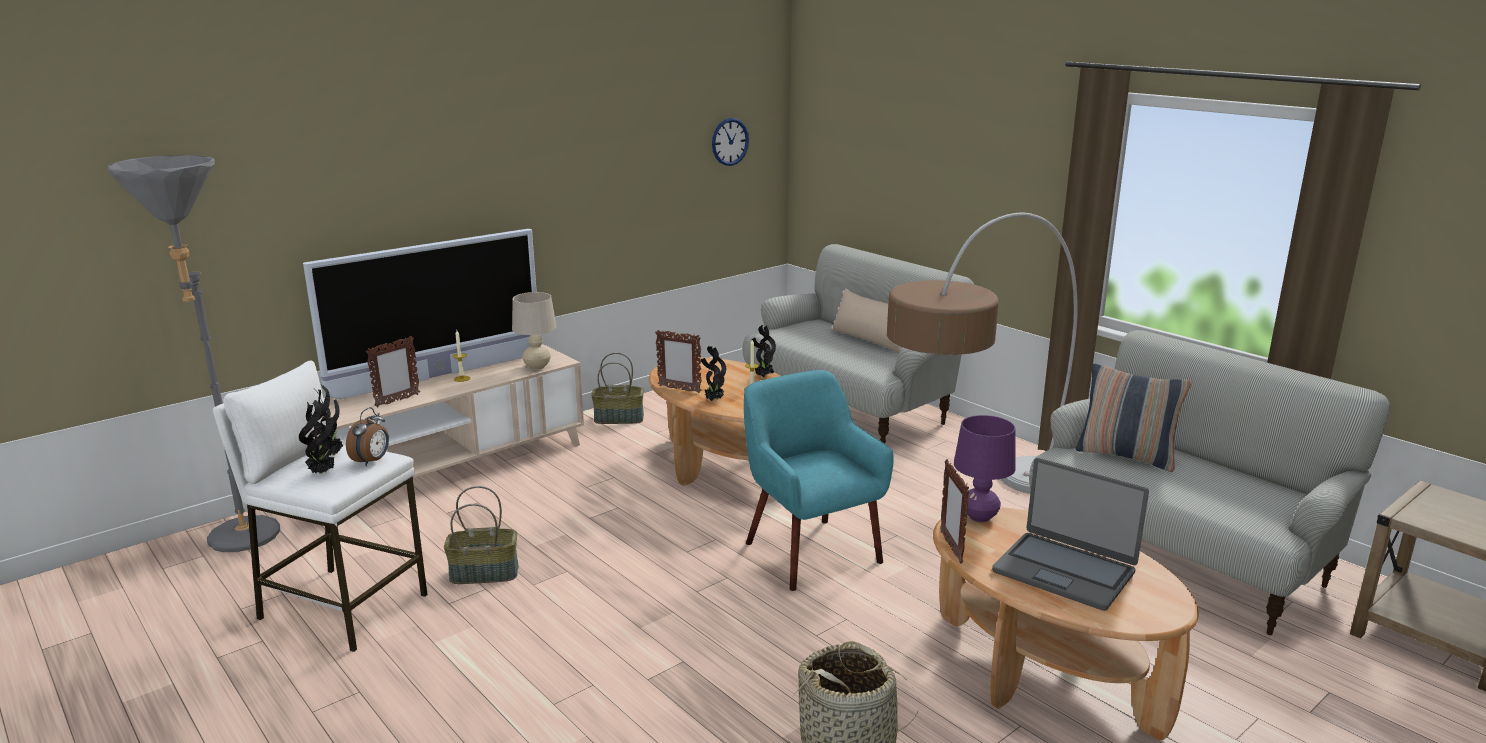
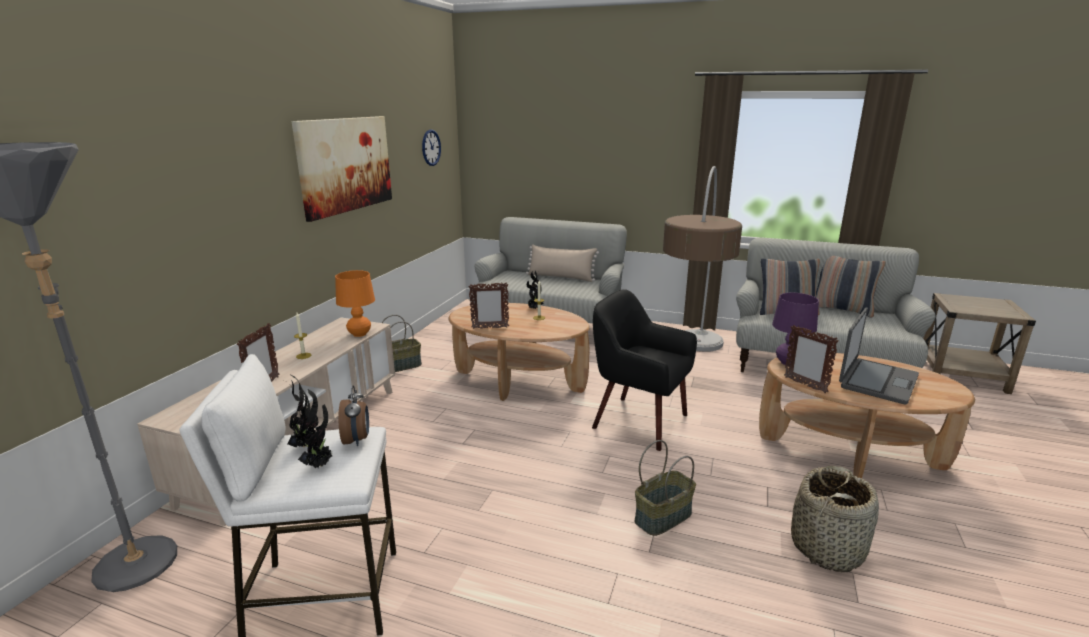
camera: 30 degrees left, 0 degrees up
(439, 376) = (279, 358): television -> none
(485, 573) = (427, 515): basket -> basket (662, 516)
(537, 367) = (359, 334): beige table lamp -> orange table lamp
(573, 165) = (345, 165): none -> picture
(713, 400) = (524, 330): potted plant -> none
(810, 552) = (638, 421): turquoise armchair -> black armchair
(1064, 571) = (877, 381): laptop -> laptop turned 60 degrees counterclockwise
(1233, 472) = (842, 309): none -> pillow

